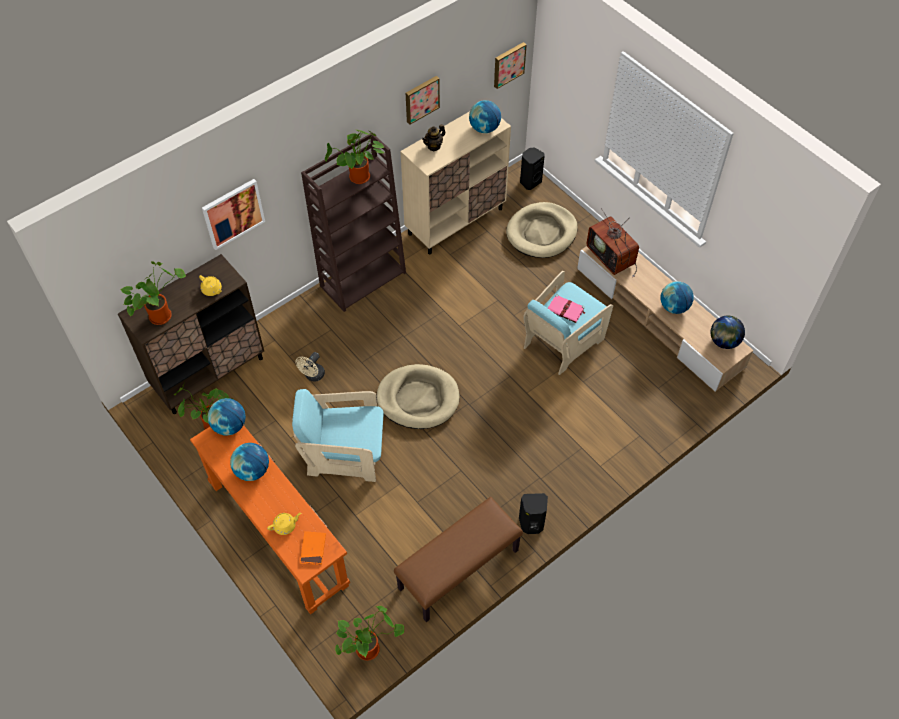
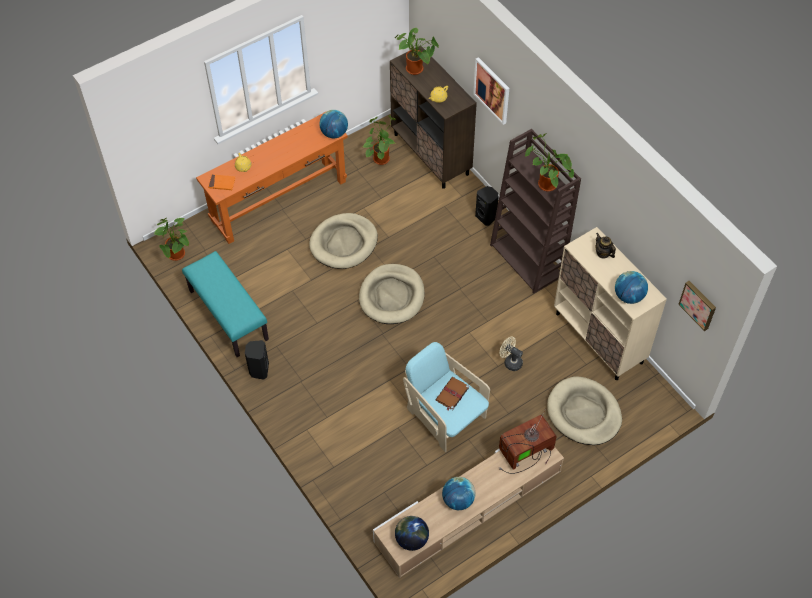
camera: 95 degrees right, 0 degrees up
(252, 470) = (293, 147): globe -> none
(313, 376) = (422, 222): beige fan -> beige fan (510, 362)
(344, 453) = (344, 243): turquoise armchair -> beige dog bed
(421, 99) = (625, 216): picture -> none
(458, 570) = (227, 315): brown bench -> turquoise bench
(530, 182) = (656, 410): black speaker -> black speaker (486, 217)
(566, 310) = (452, 394): pink book -> brown book

